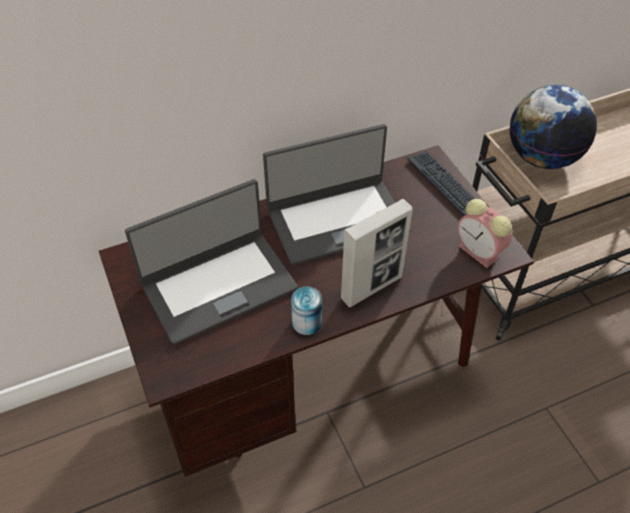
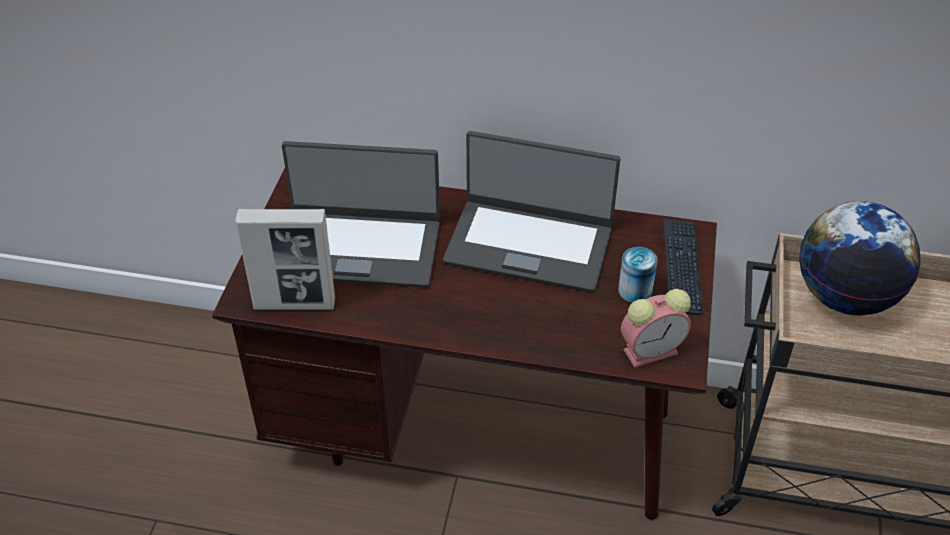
camera: 35 degrees right, 5 degrees down
(307, 322) = (409, 321): can -> can (635, 290)
(372, 287) = (502, 323): picture frame -> picture frame (295, 304)
(480, 252) = (652, 350): alarm clock -> alarm clock turned 105 degrees counterclockwise

